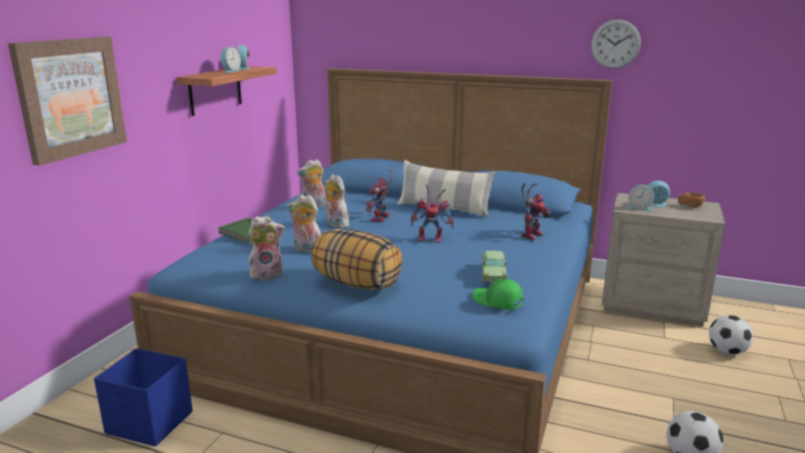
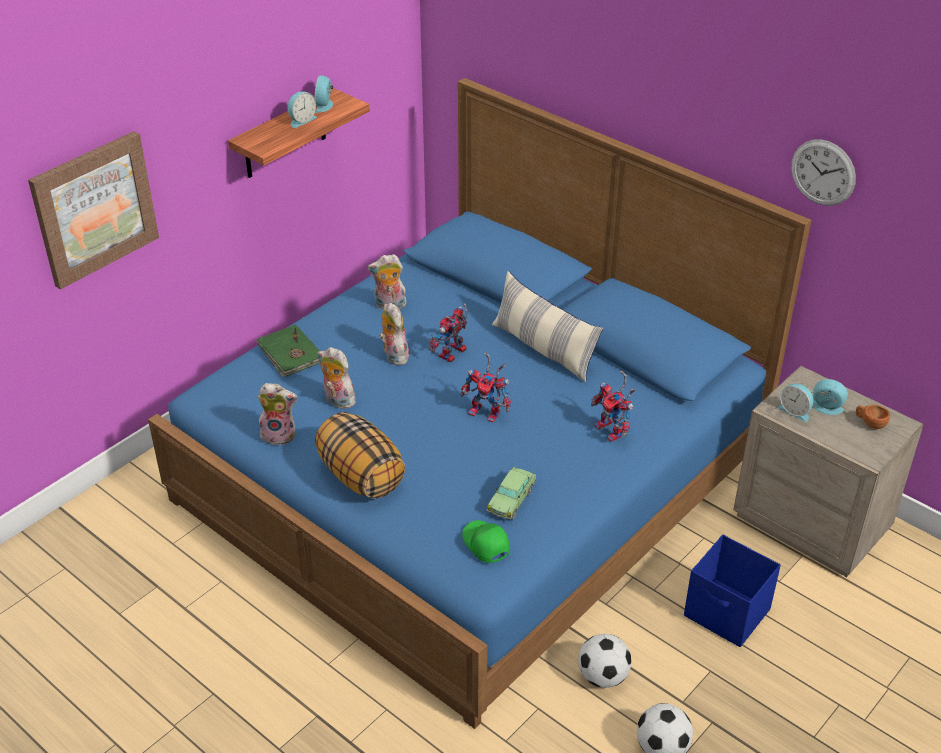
camera: 20 degrees right, 20 degrees up
(150, 423) = (159, 550): blue storage box -> blue storage box (727, 614)
(531, 234) = (613, 431): toy robot -> toy robot turned 90 degrees clockwise
(727, 352) = (839, 625): football -> football (602, 677)

